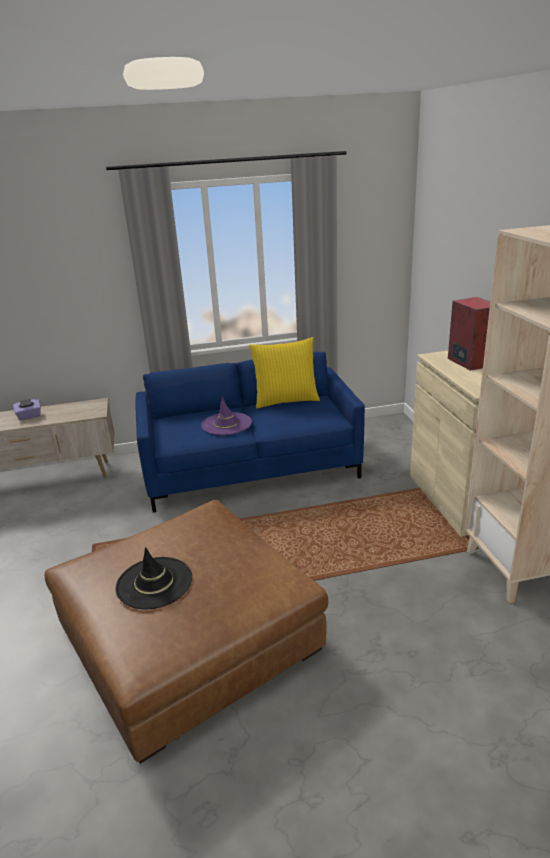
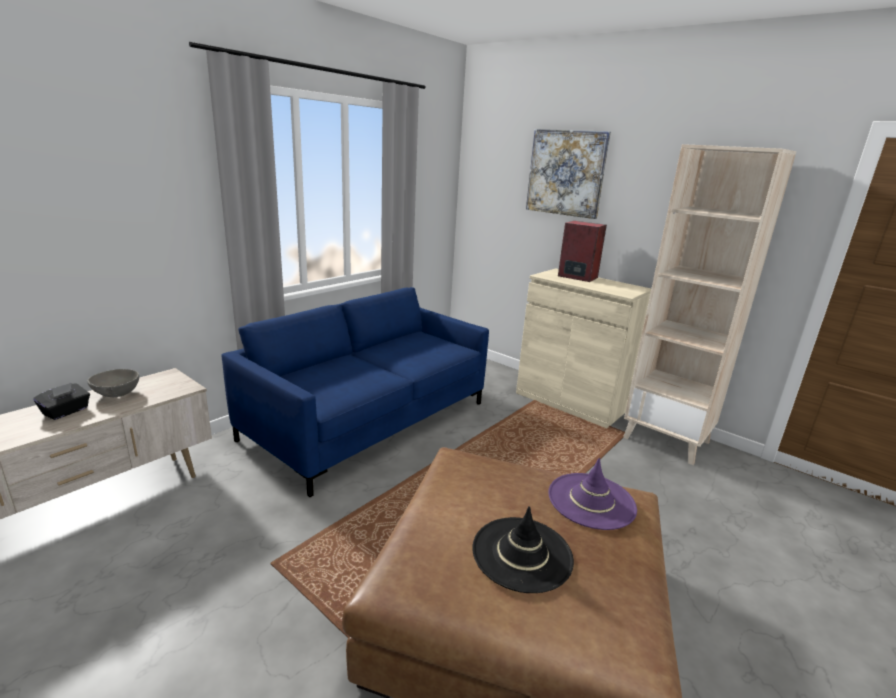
camera: 40 degrees left, 5 degrees down
(29, 416) = (66, 411): purple tissue box -> black tissue box
(61, 410) = (117, 394): none -> grey bowl
(226, 424) = (364, 370): purple hat -> purple hat (591, 501)
(286, 400) = (393, 340): yellow pillow -> none
(480, 240) = (566, 173): none -> picture

